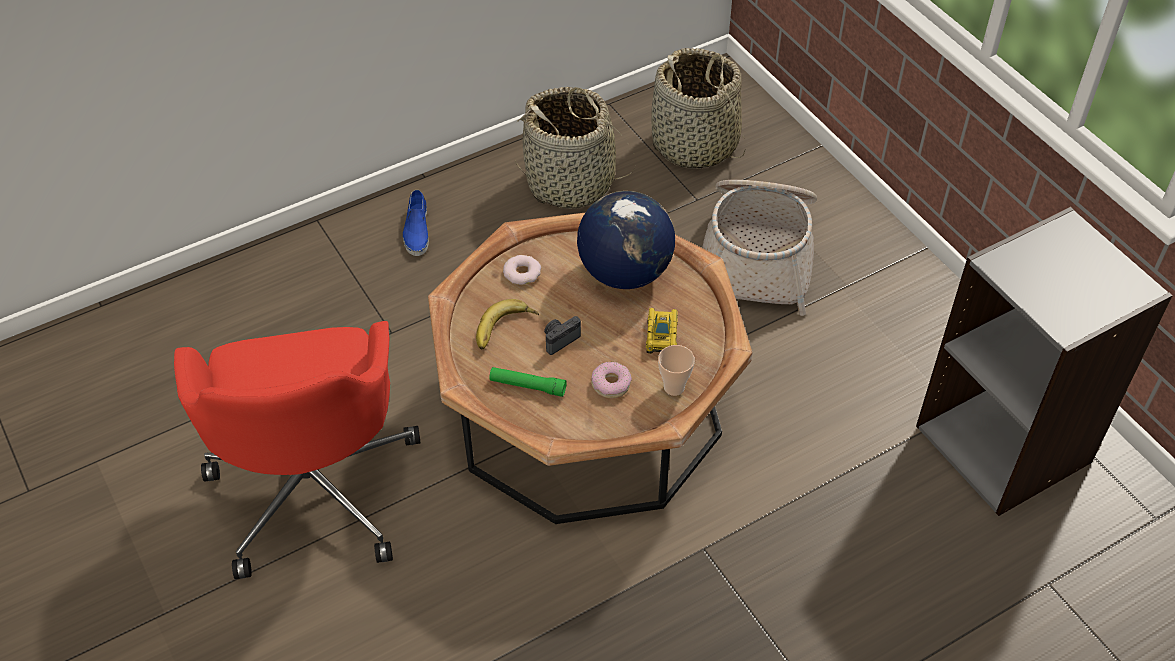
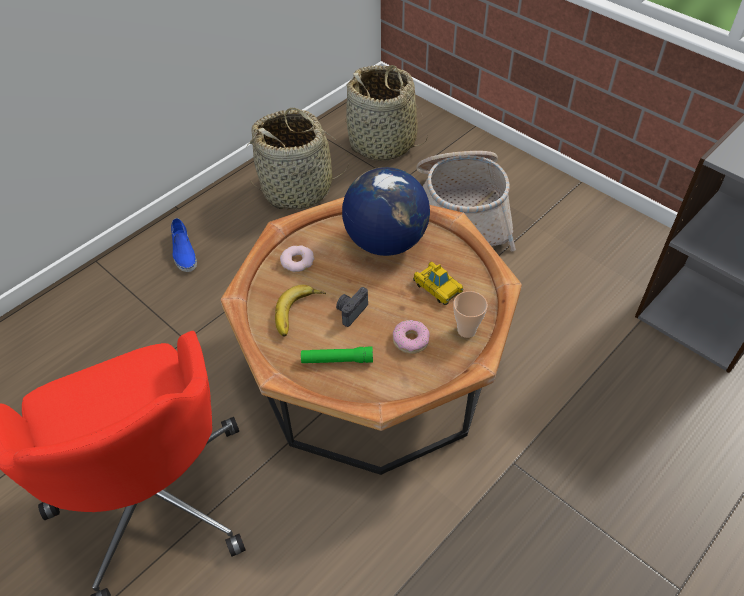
camera: 15 degrees left, 0 degrees up
(661, 335) = (437, 287): toy car -> toy car turned 150 degrees clockwise

